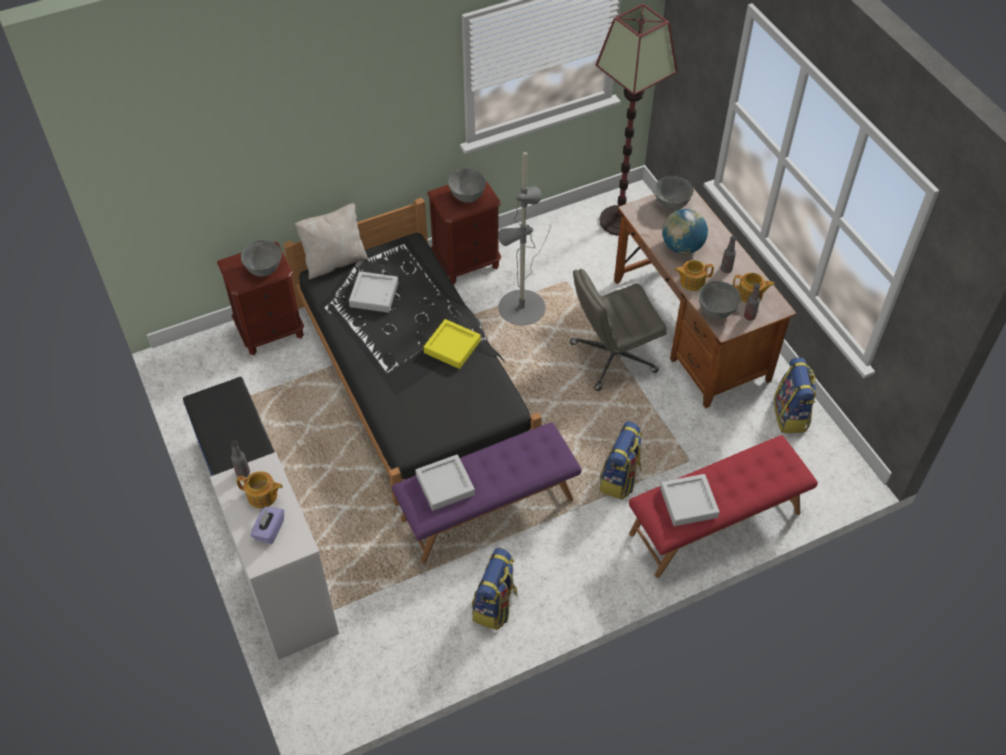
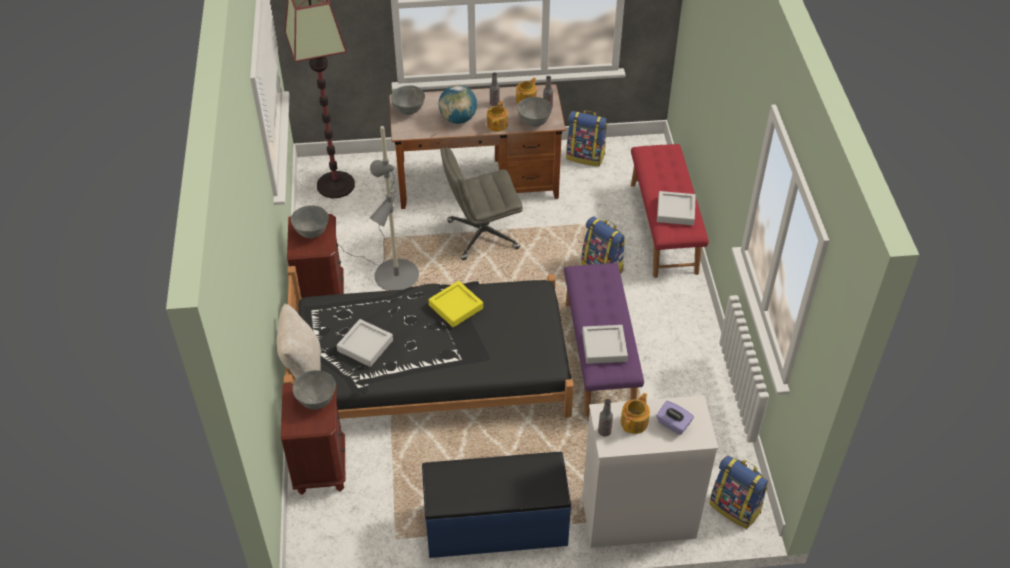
camera: 70 degrees left, 5 degrees down
(495, 606) = (691, 376): backpack -> backpack (735, 508)
(612, 358) = (482, 235): grey office chair -> grey office chair turned 75 degrees clockwise

